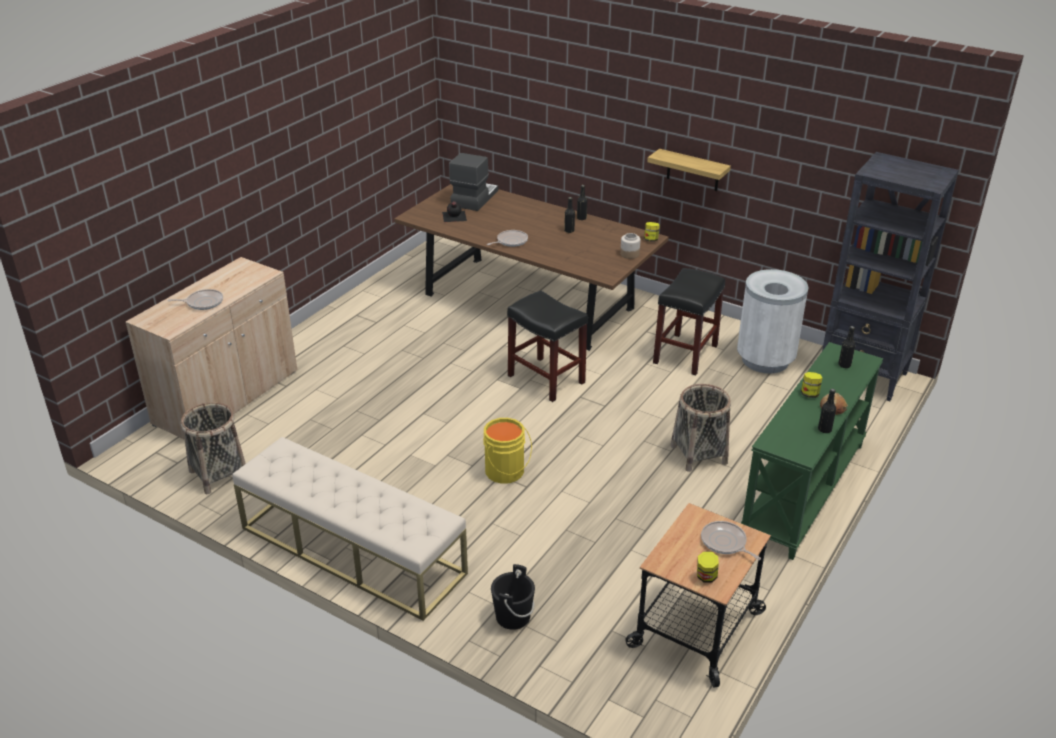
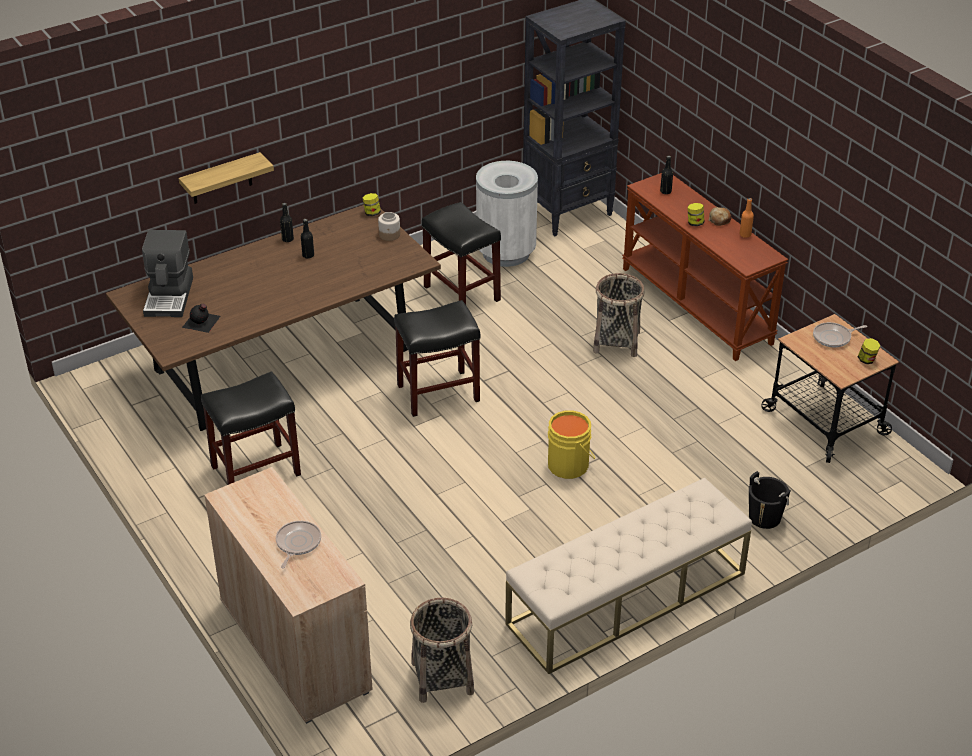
camera: 65 degrees left, 5 degrees up
(397, 328) = (255, 471): none -> black stool
(473, 198) = (170, 296): coffee machine -> coffee machine turned 135 degrees counterclockwise
(510, 241) = (296, 299): frying pan -> none
(693, 170) = (362, 125): shelf -> shelf (221, 179)
(804, 491) = (697, 305): green console table -> brown console table
(824, 429) = (745, 234): black bottle -> orange bottle

